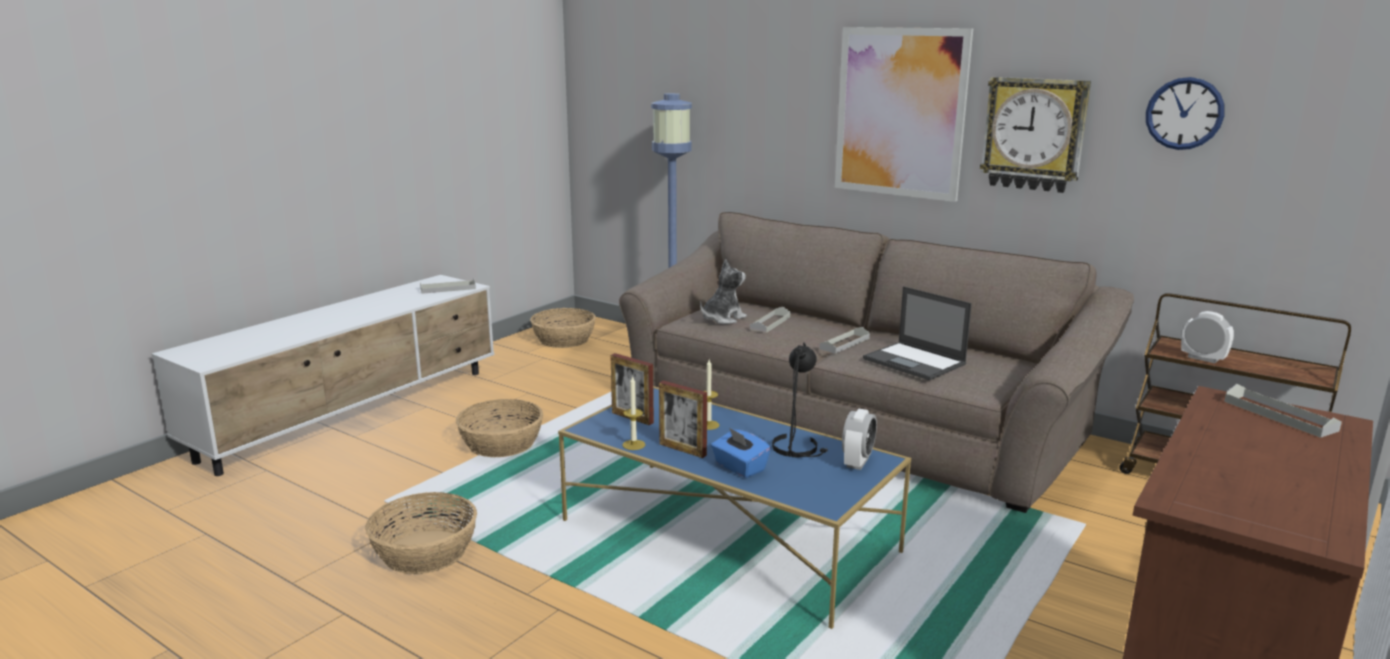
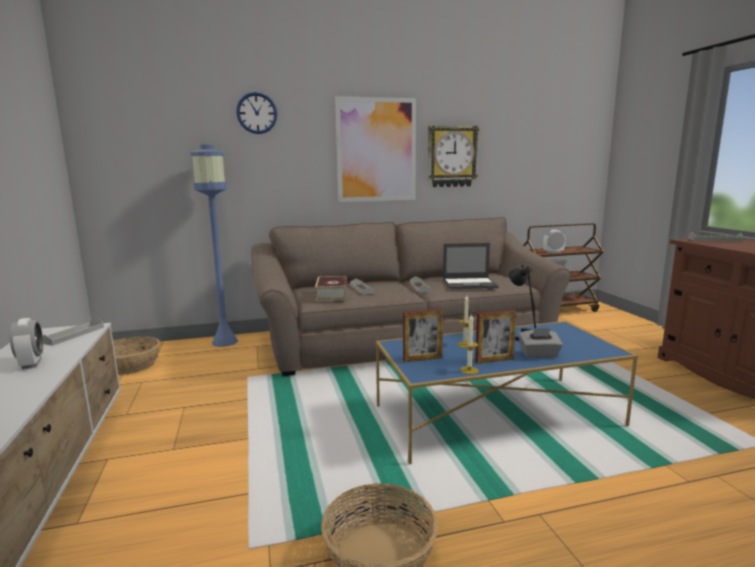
camera: 50 degrees left, 5 degrees down
(501, 443) = (245, 447): basket -> none
(722, 319) = (332, 294): plush toy -> book
(739, 468) = (539, 355): blue tissue box -> grey tissue box
(857, 462) = (560, 330): alarm clock -> alarm clock (31, 363)
(1184, 113) = (516, 141): wall clock -> wall clock (257, 113)

